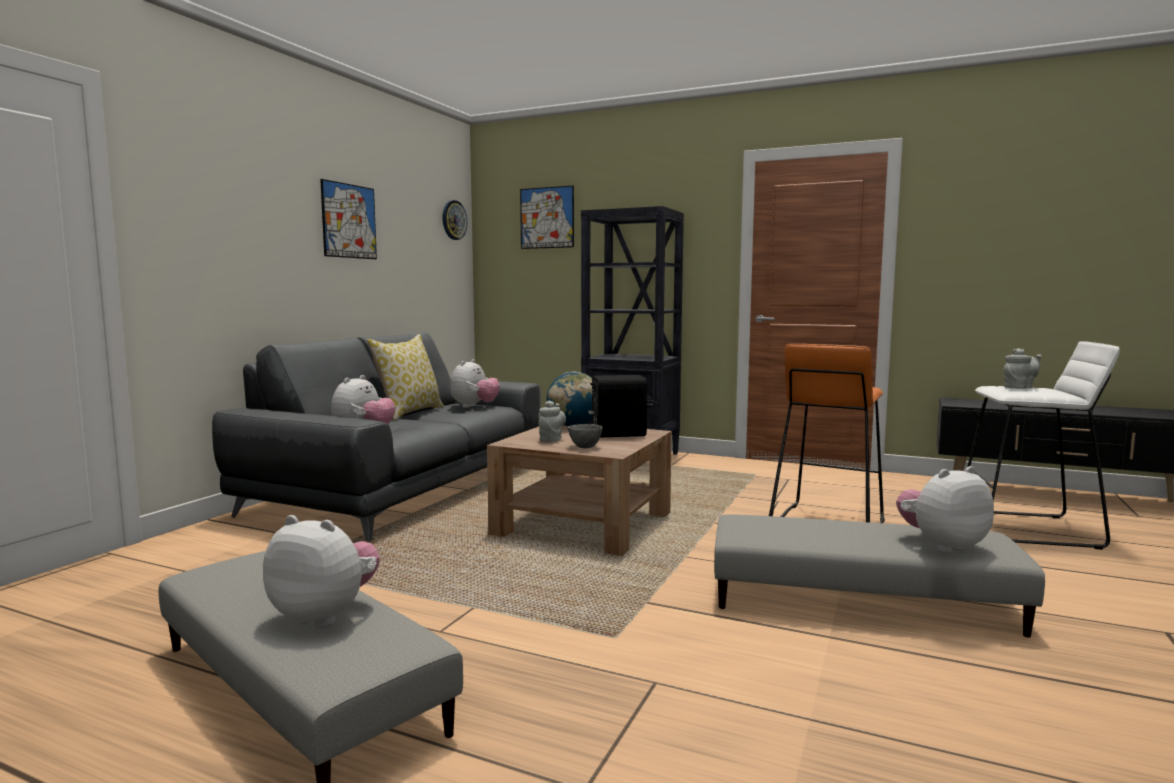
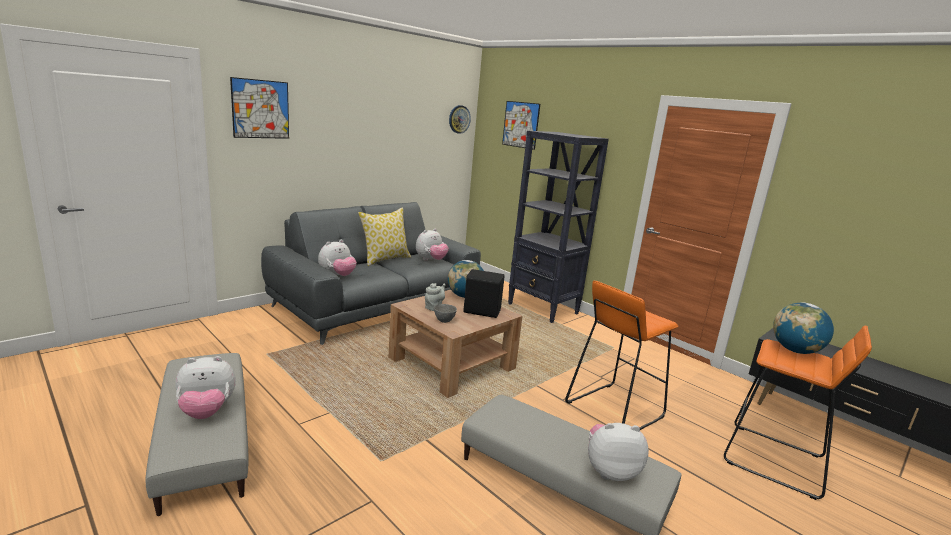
camera: 20 degrees right, 10 degrees up
(325, 615) = (207, 412): plush toy -> plush toy turned 120 degrees clockwise
(349, 221) = (370, 126): picture -> picture (260, 109)
(1020, 388) = (795, 351): grey teapot -> globe
(1029, 529) = (774, 460): white stool -> orange stool

